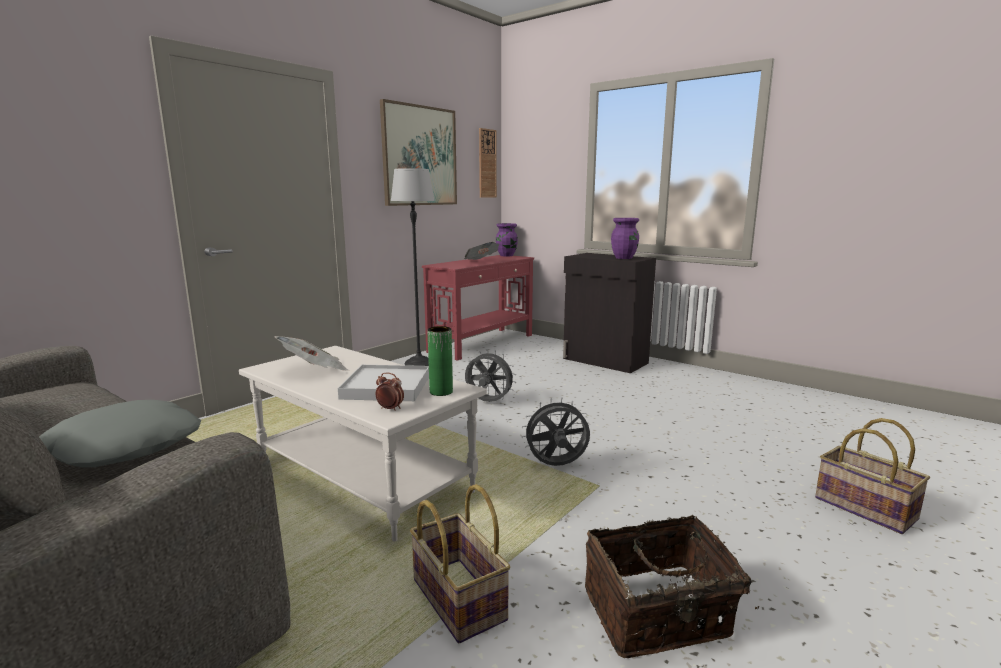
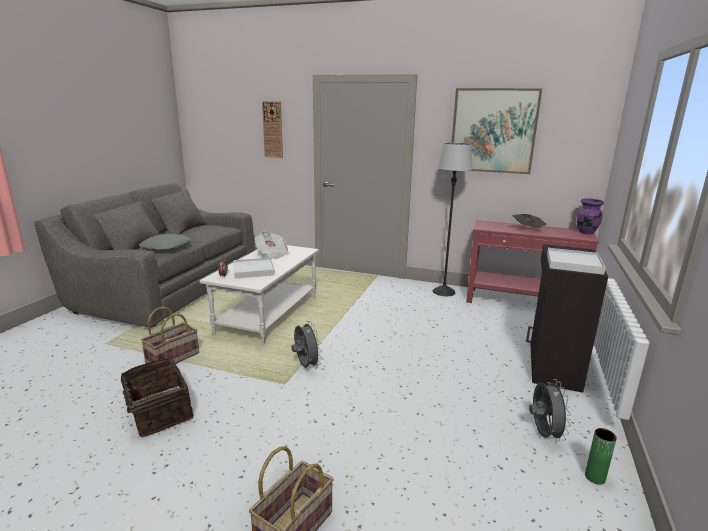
camera: 70 degrees right, 5 degrees up
(441, 392) = (250, 281): green vase -> green vase (595, 477)
(487, 163) = (589, 136): wall clock -> wall clock (273, 129)
(488, 402) = (391, 328): grey fan -> grey fan (543, 434)
(624, 258) = (573, 263): purple vase -> white tray

